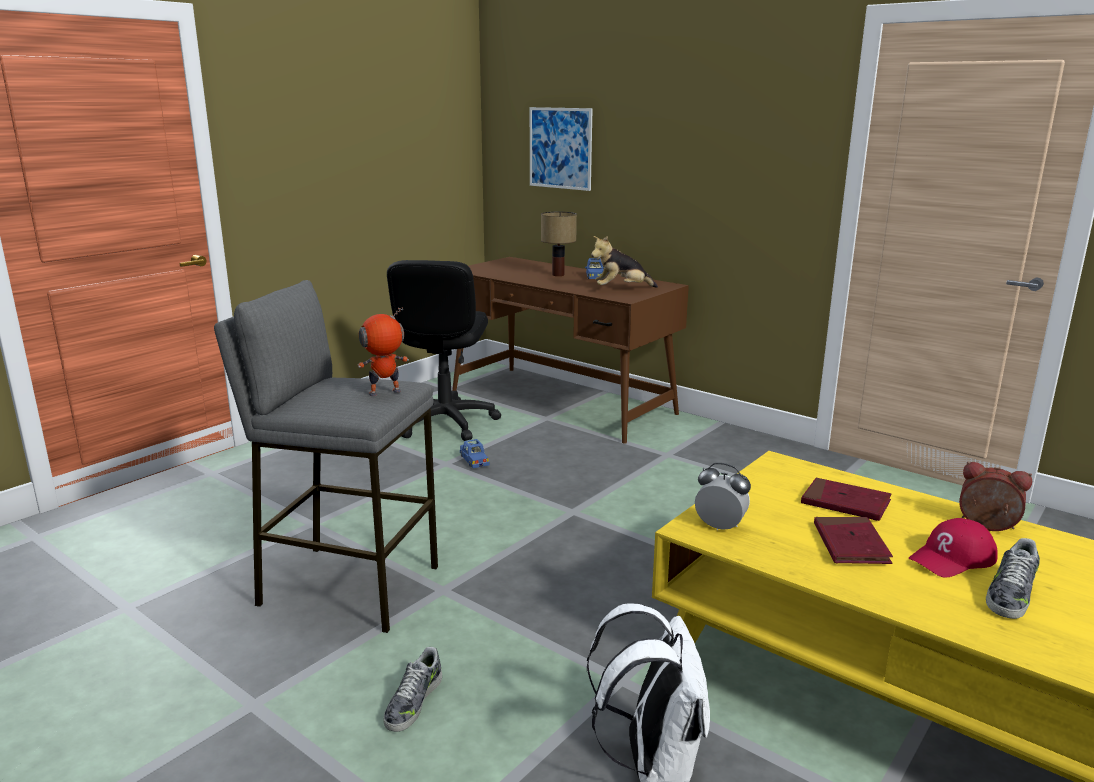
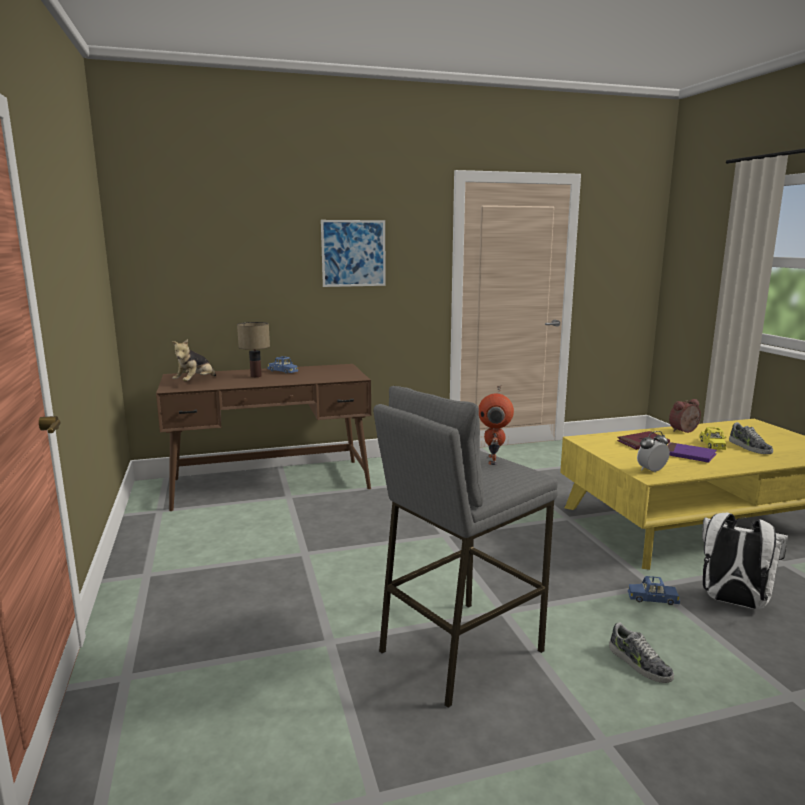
camera: 55 degrees left, 5 degrees down
(445, 422) = (227, 531): black office chair -> none
(473, 460) = (316, 542): blue toy car -> blue toy car (652, 599)
(560, 148) = (213, 270): picture -> picture (353, 253)
(621, 289) = (331, 374): plush toy -> plush toy (195, 382)
(850, 544) = (688, 455): red book -> purple book
(953, 558) = (712, 445): red cap -> yellow toy car

